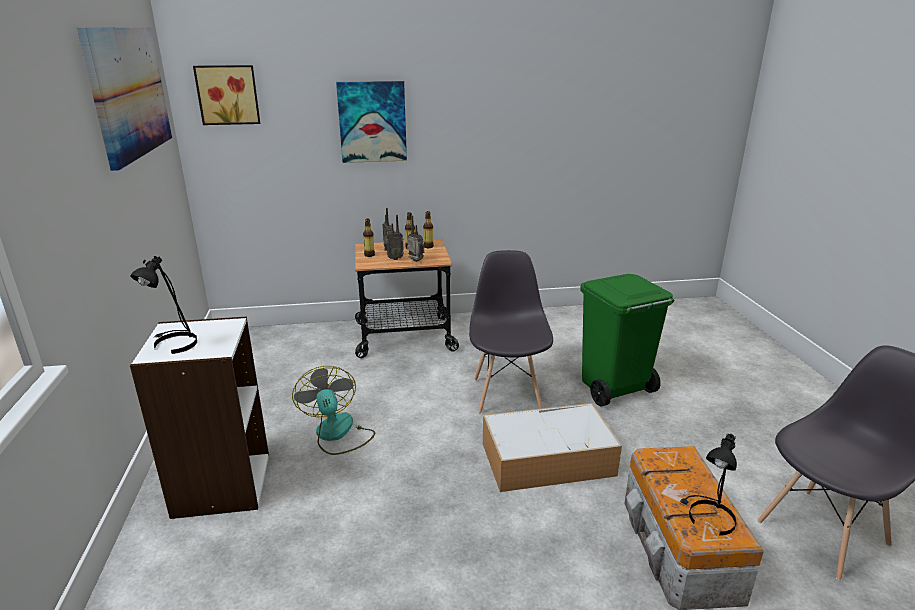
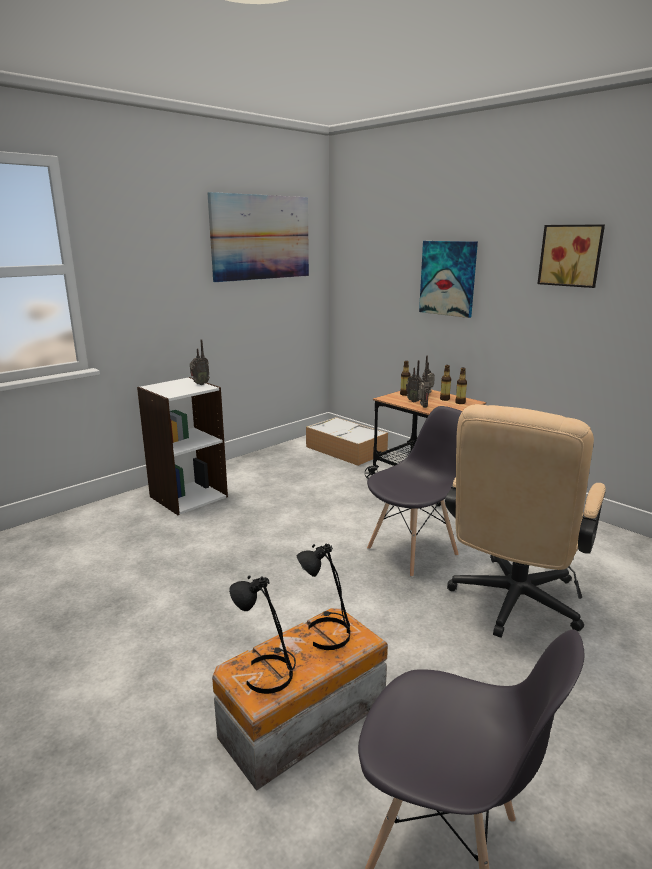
camera: 55 degrees right, 5 degrees down
(173, 344) = (168, 386): black table lamp -> black table lamp (327, 632)
(209, 324) = (199, 384): none -> radio
(228, 95) = (358, 248): picture -> picture (571, 255)
(337, 434) = (272, 507): fan -> none
(549, 458) = (348, 602): storage box -> storage box (347, 450)
(613, 389) = (511, 605): green trash can -> beige office chair

